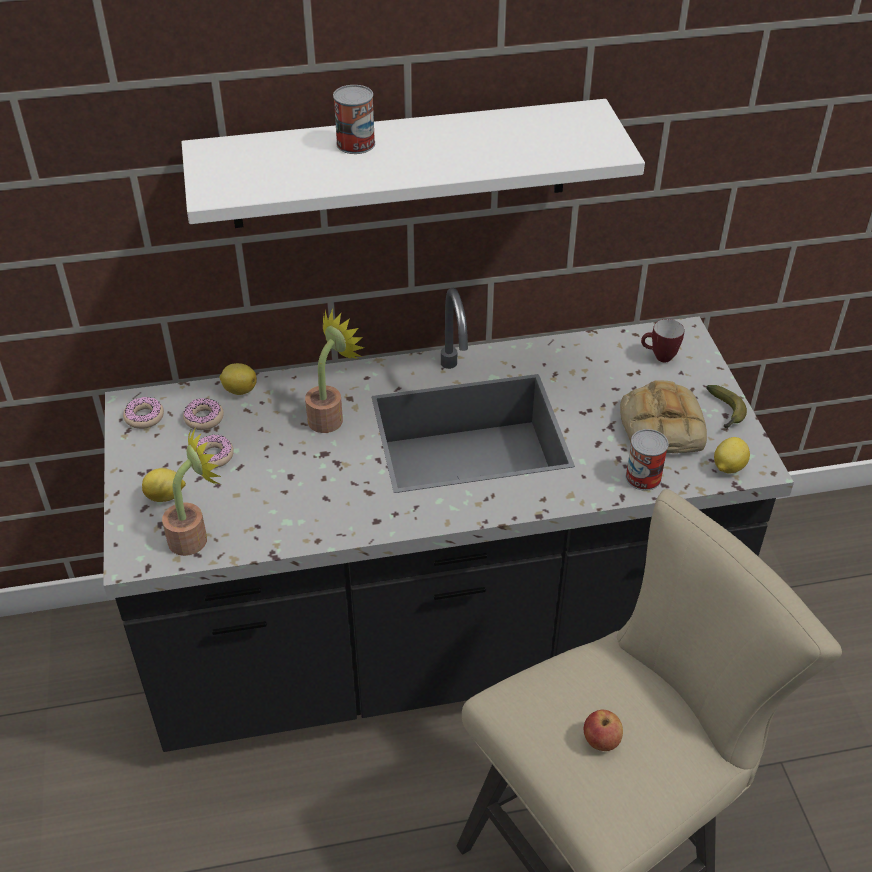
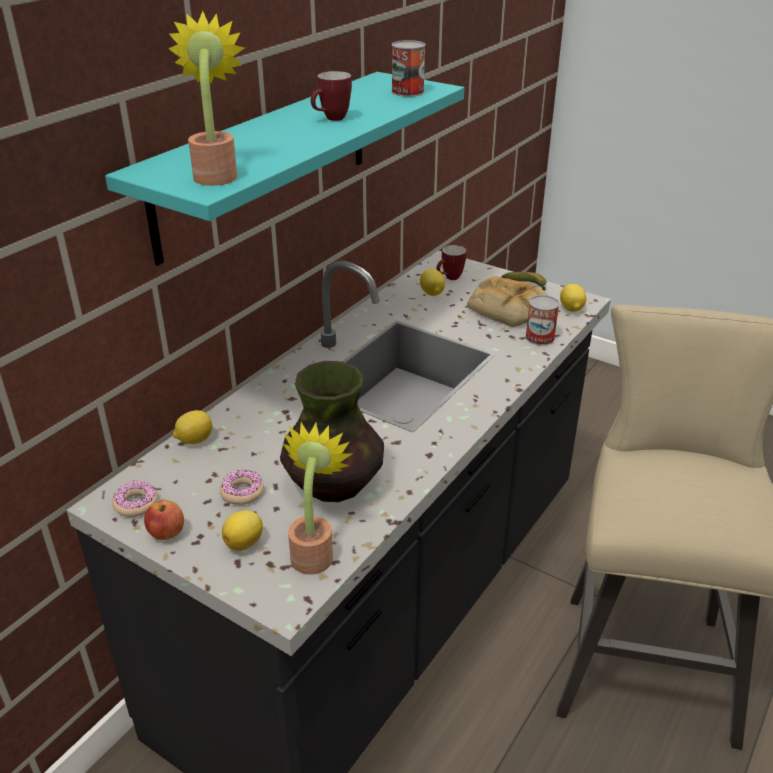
camera: 45 degrees left, 10 degrees down
(204, 418) = (193, 474): donut -> none
(275, 496) = (334, 486): none -> vase
(330, 416) = (296, 416): potted plant -> potted plant (216, 174)
(355, 144) = (261, 133): can -> can (407, 92)
(400, 164) = (266, 162): white shelf -> turquoise shelf
(438, 153) = (331, 119): none -> mug
(601, 741) = (703, 498): apple -> apple (167, 534)
(614, 364) = (432, 293): none -> lemon

